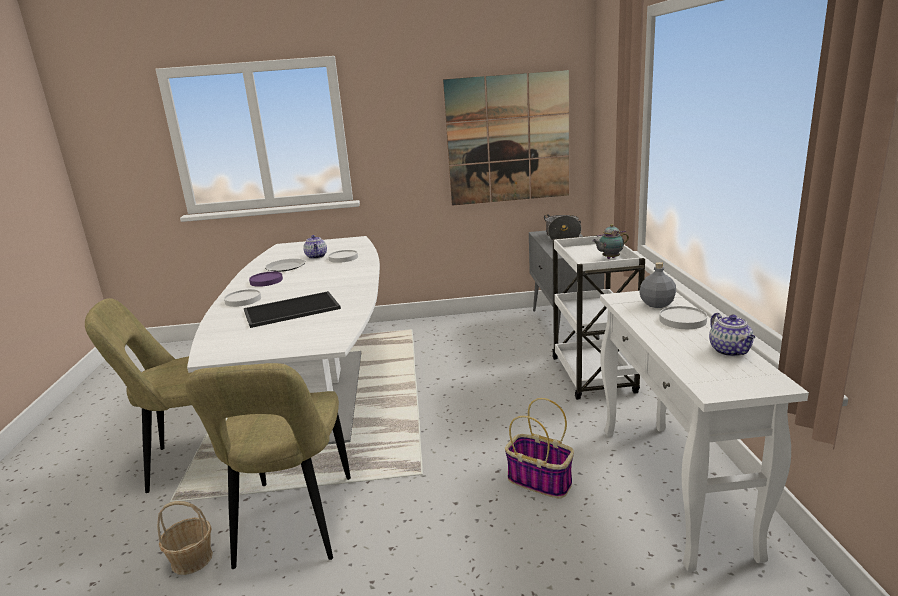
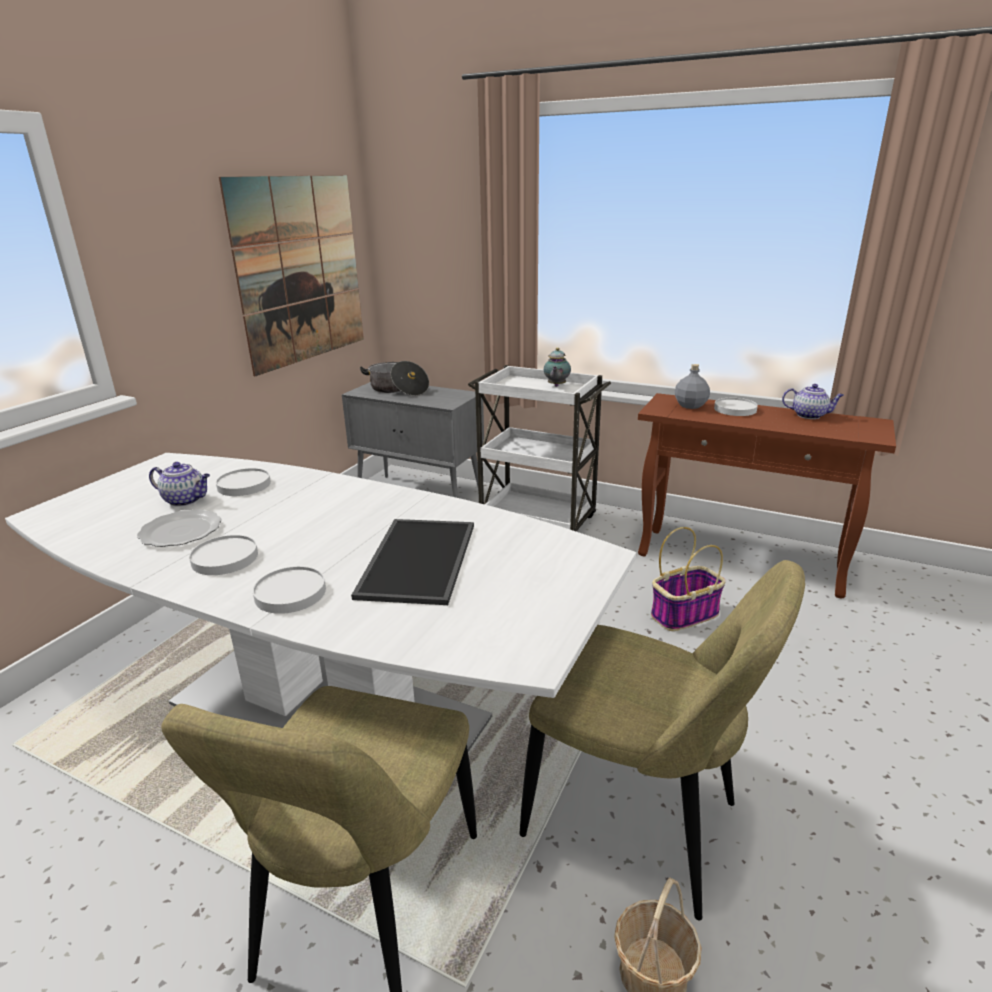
camera: 60 degrees left, 5 degrees up
(266, 281) = (224, 558): purple plate -> white plate
(674, 489) = (741, 561): white console table -> brown console table

